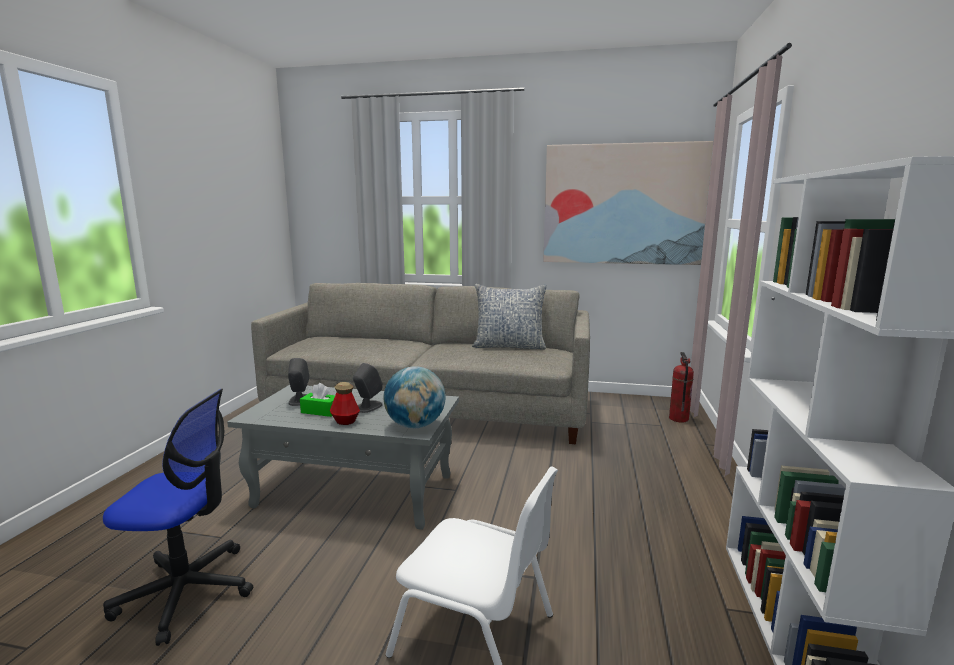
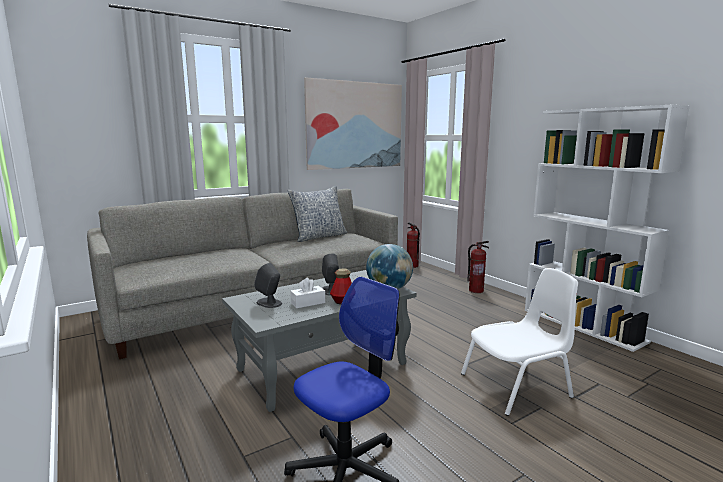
camera: 45 degrees left, 0 degrees up
(321, 411) = (308, 303): green tissue box -> white tissue box
(705, 485) = (476, 290): none -> fire extinguisher

